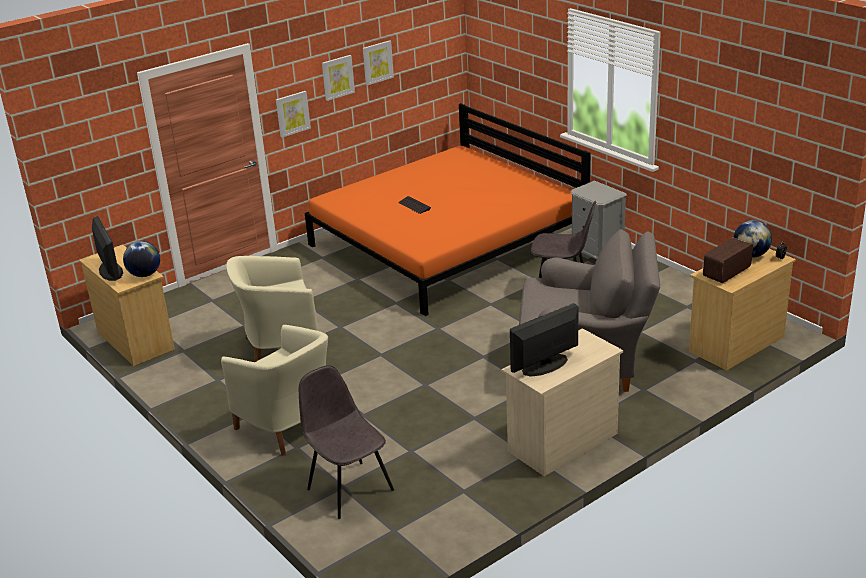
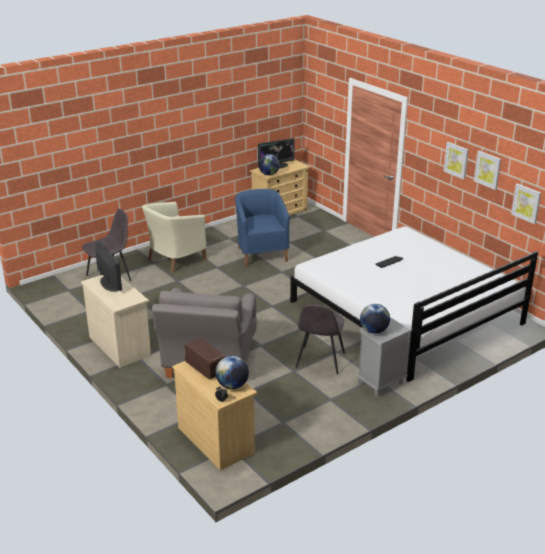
camera: 90 degrees right, 0 degrees up
(279, 347) = (261, 253): beige armchair -> blue armchair
(292, 113) = (422, 164): picture -> picture (526, 203)
(447, 243) = (405, 312): orange bed -> white bed
(603, 196) = (374, 331): none -> globe

